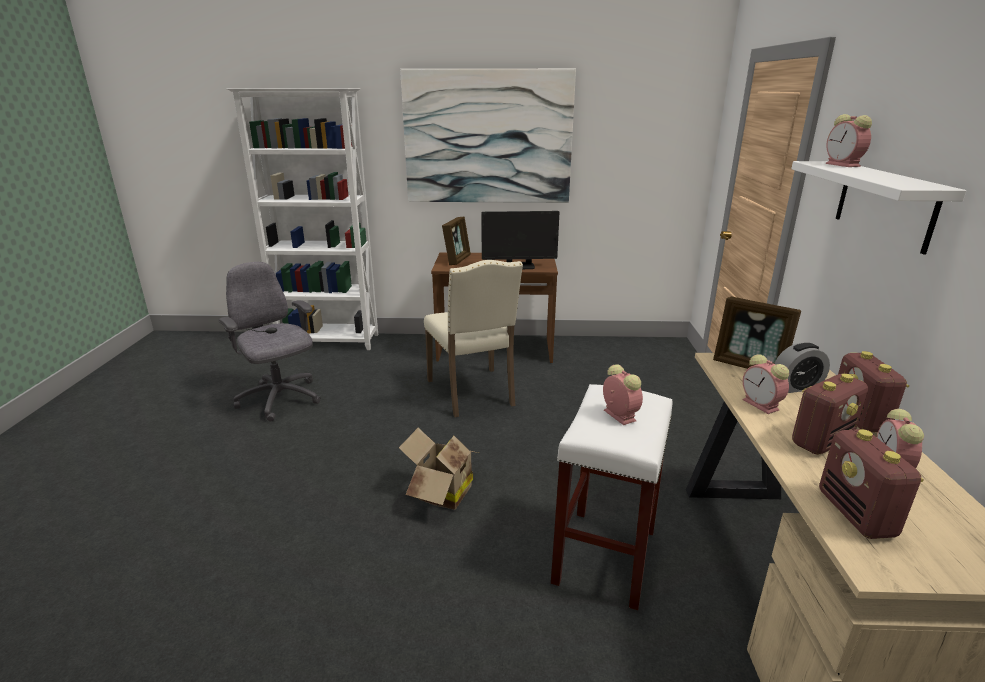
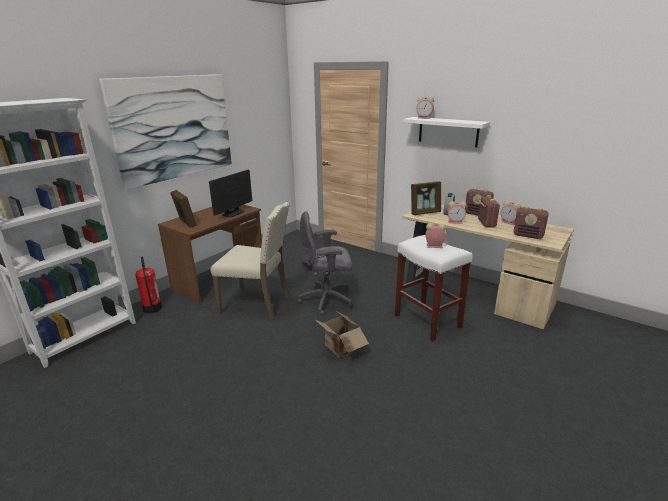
camera: 55 degrees left, 0 degrees up
(280, 400) = (141, 386): grey office chair -> grey office chair (327, 300)
(401, 345) = (152, 308): none -> fire extinguisher

